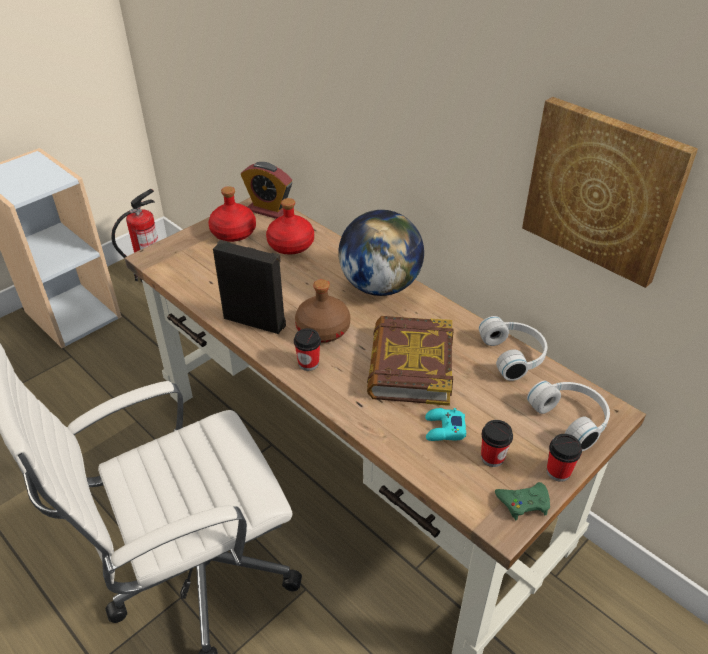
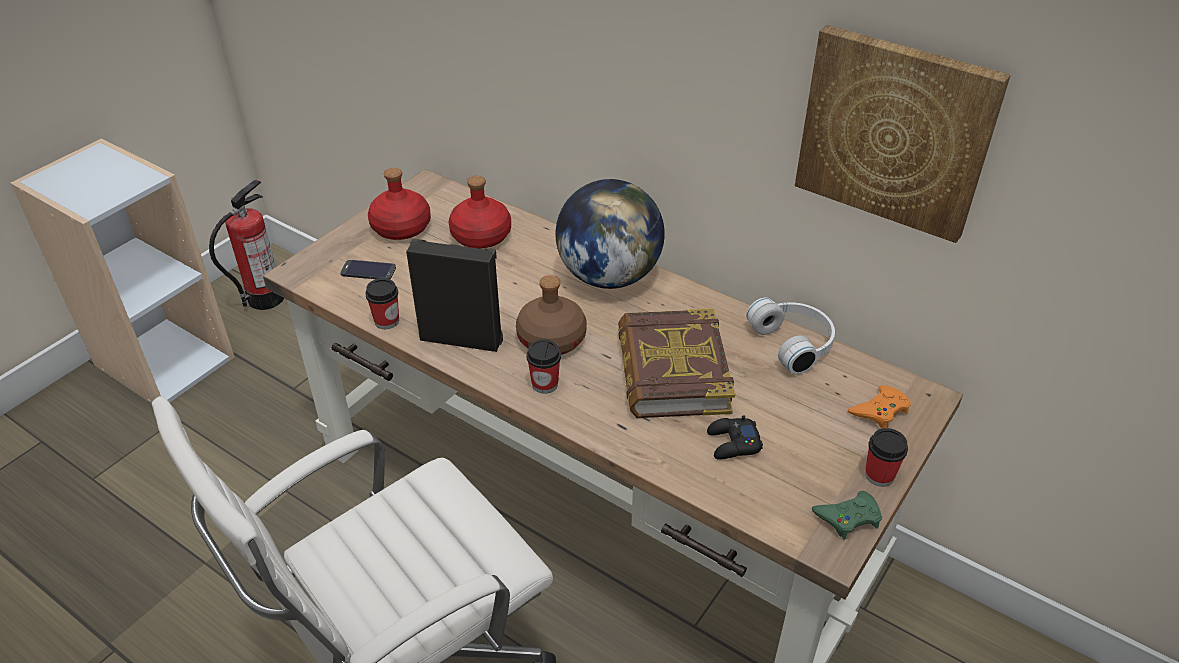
camera: 10 degrees left, 0 degrees up
(200, 262) = (368, 270): none -> phone
(269, 210) = (440, 193): alarm clock -> none
(444, 429) = (733, 443): turquoise game controller -> black game controller
(492, 457) = (798, 469): cup -> cup (387, 321)
(572, 419) = (880, 411): white headphones -> orange game controller

